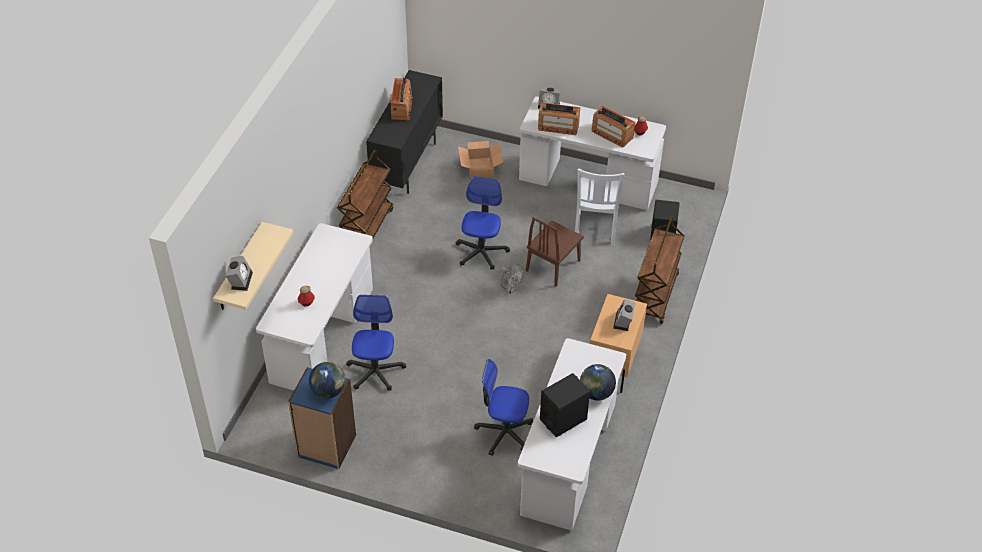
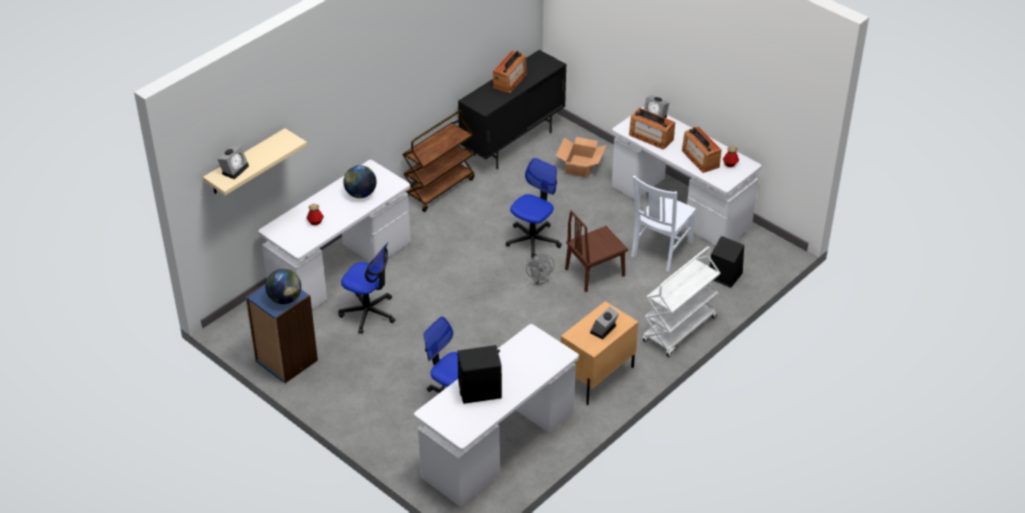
camera: 25 degrees right, 5 degrees down
(375, 371) = (368, 313): office chair -> office chair turned 90 degrees clockwise
(596, 393) = (526, 379): globe -> globe (360, 194)
(655, 296) = (679, 330): brown cart -> white cart

